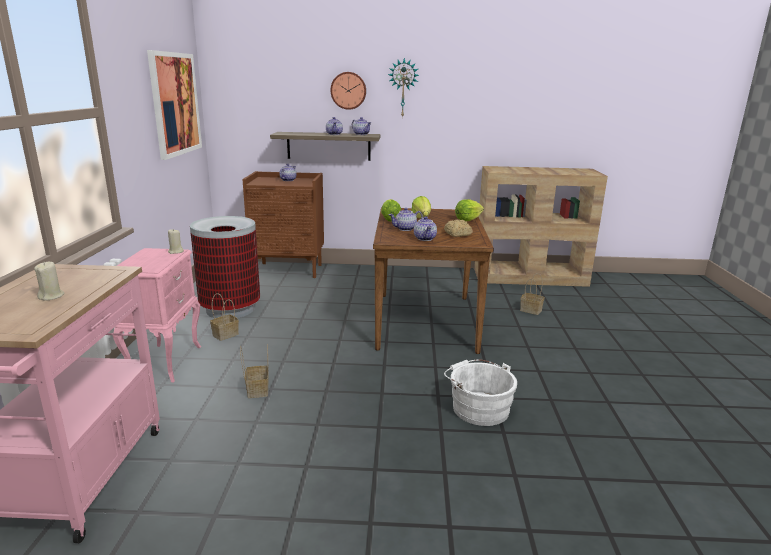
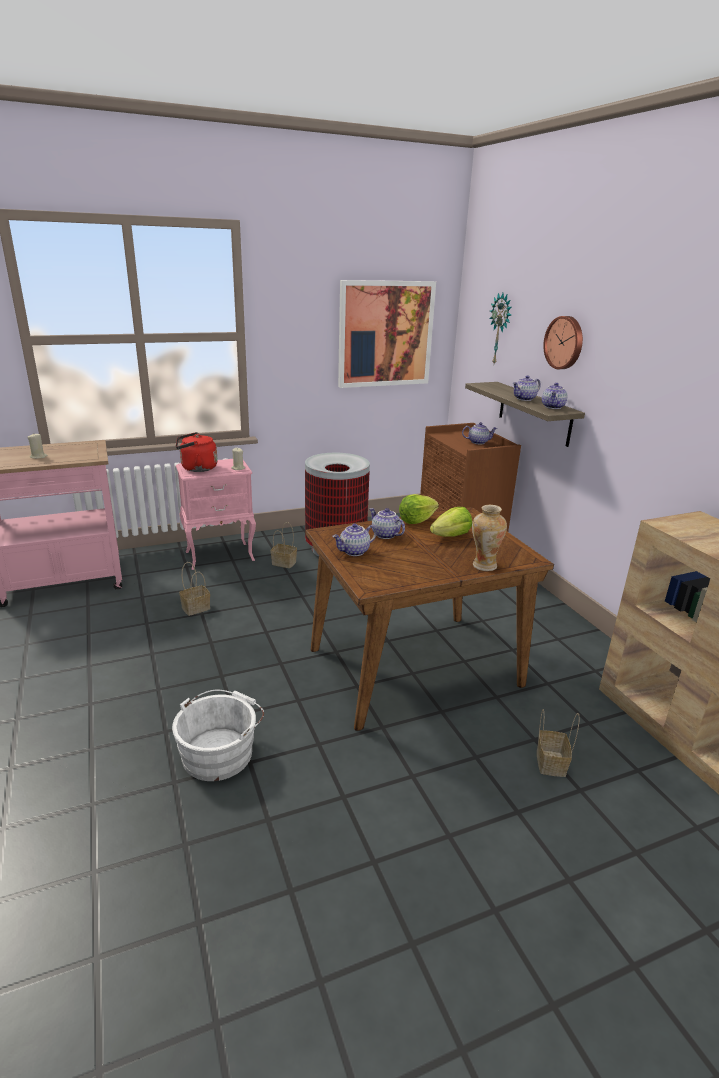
camera: 65 degrees right, 5 degrees up
(143, 265) = (196, 468): none -> red kettle
(403, 88) = (623, 350): wall clock -> wall clock (500, 329)
(457, 234) = (397, 568): bread -> none
(468, 220) = (483, 565): lettuce -> vase

